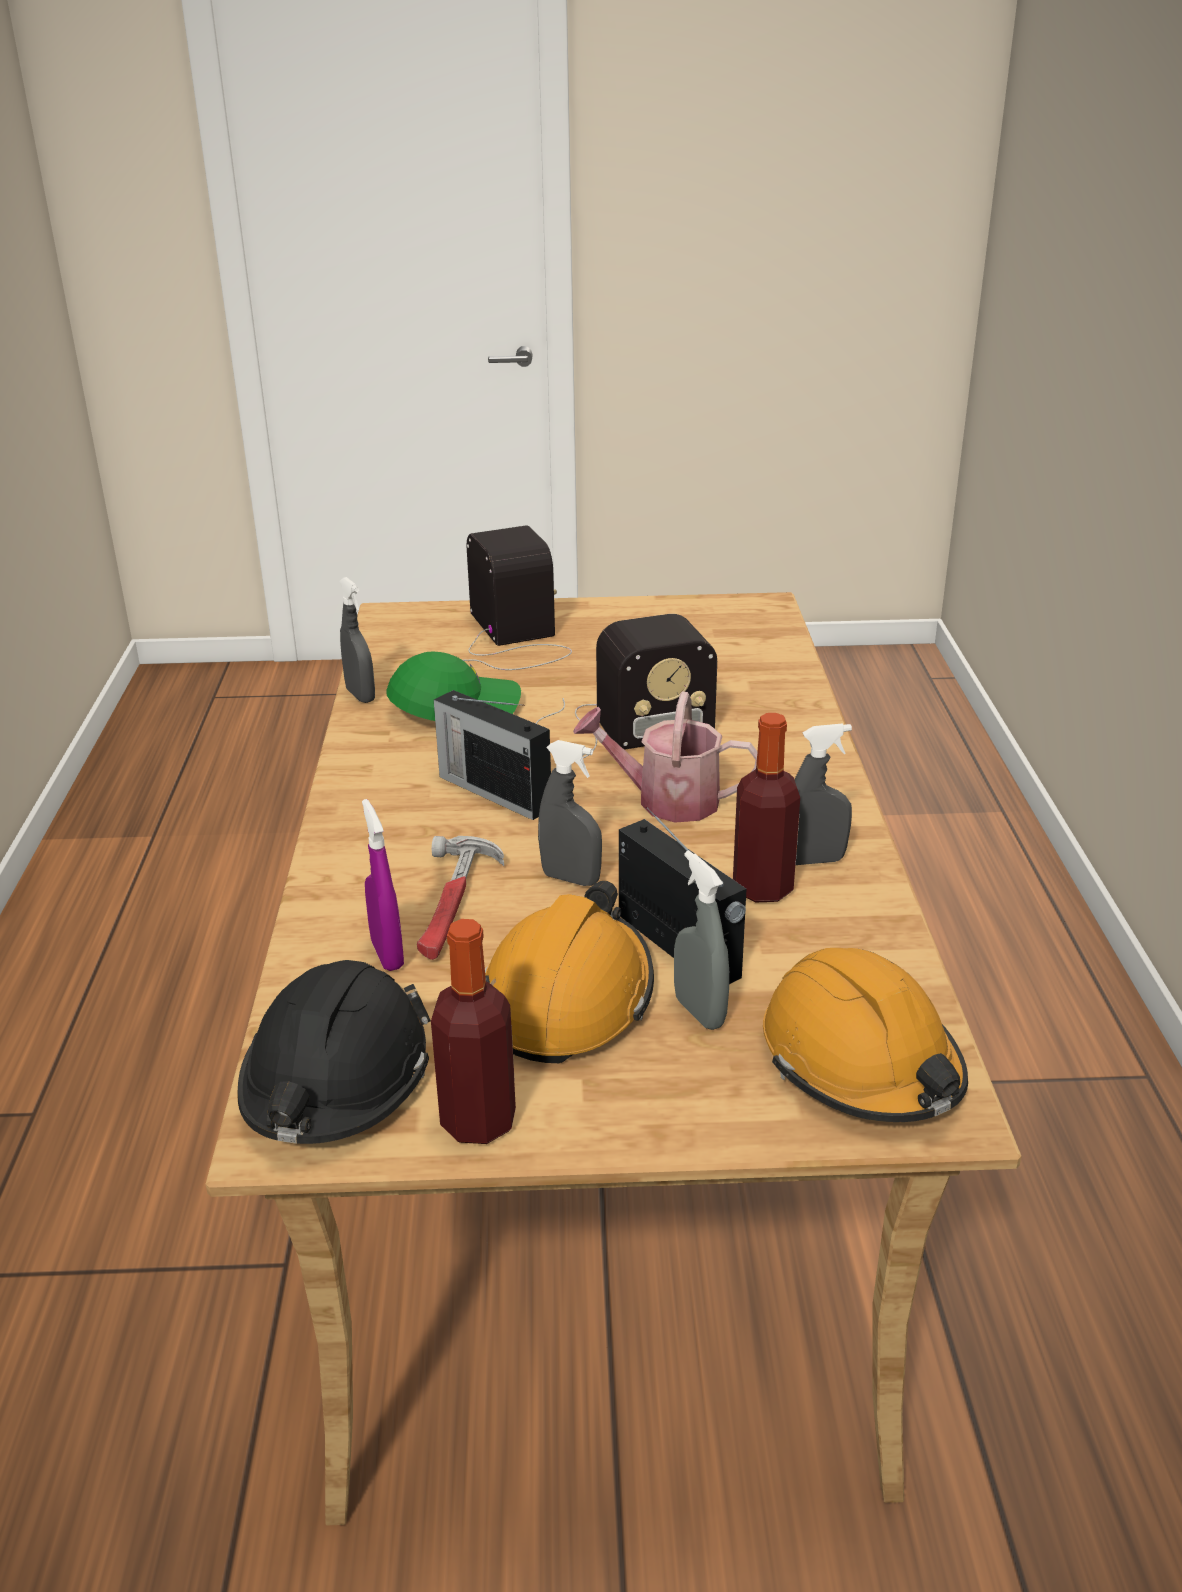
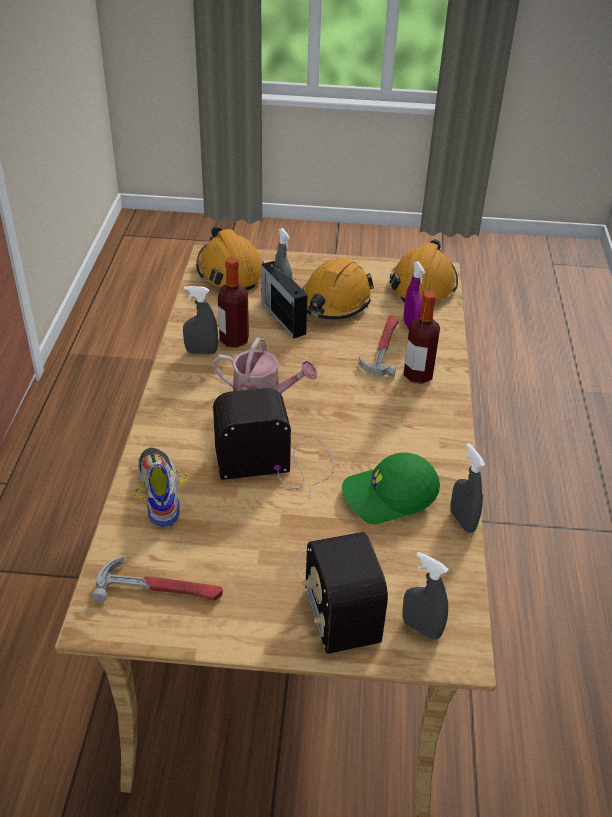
camera: 175 degrees left, 10 degrees up
(336, 1079) = (423, 285): black hard hat -> orange hard hat
(478, 1121) = (370, 268): bottle -> bottle (418, 375)
(493, 791) = (363, 415): radio -> none
(570, 878) = (325, 355): grey spray bottle -> grey spray bottle (421, 628)
(712, 625) = (160, 588): none -> hammer
(765, 690) = (159, 490): none -> shoe

